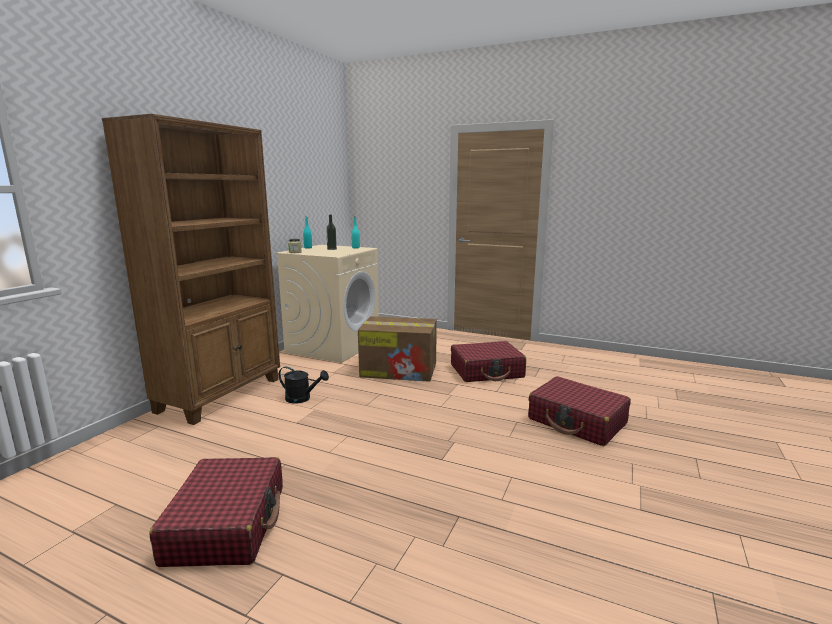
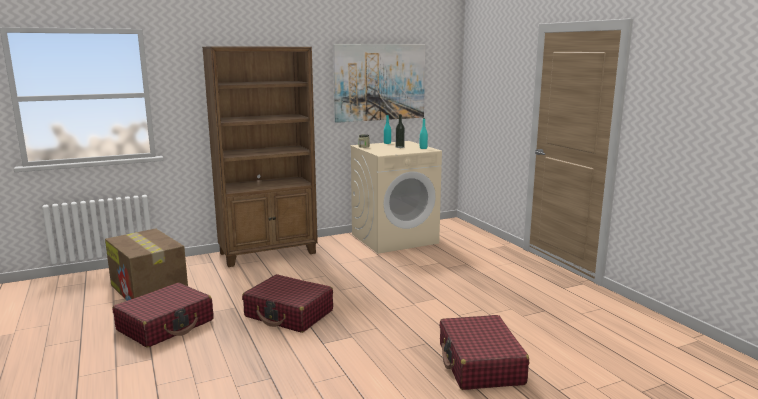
camera: 40 degrees right, 0 degrees up
(292, 182) = (380, 82): none -> picture
(302, 399) = (308, 271): black watering can -> none
(400, 370) = (411, 272): cardboard box -> cardboard box (149, 290)
(487, 371) = (484, 297): red suitcase -> red suitcase (289, 314)

